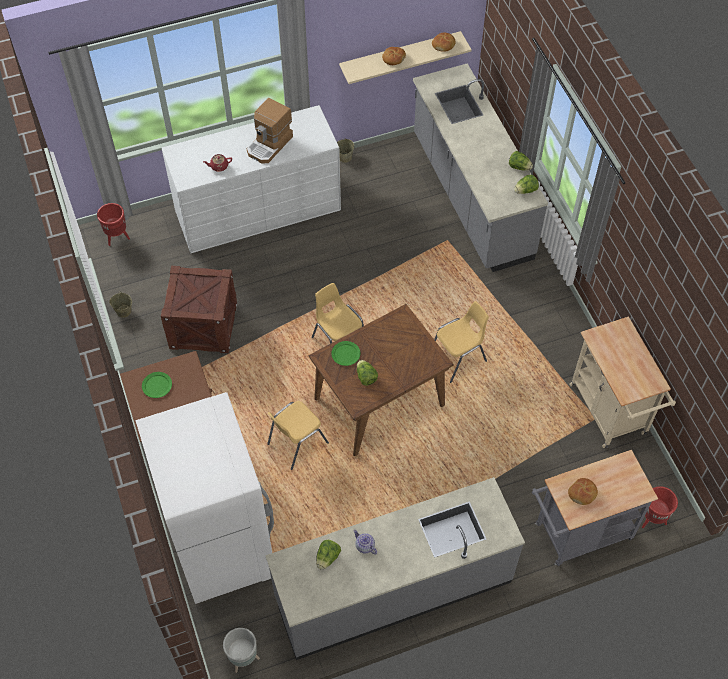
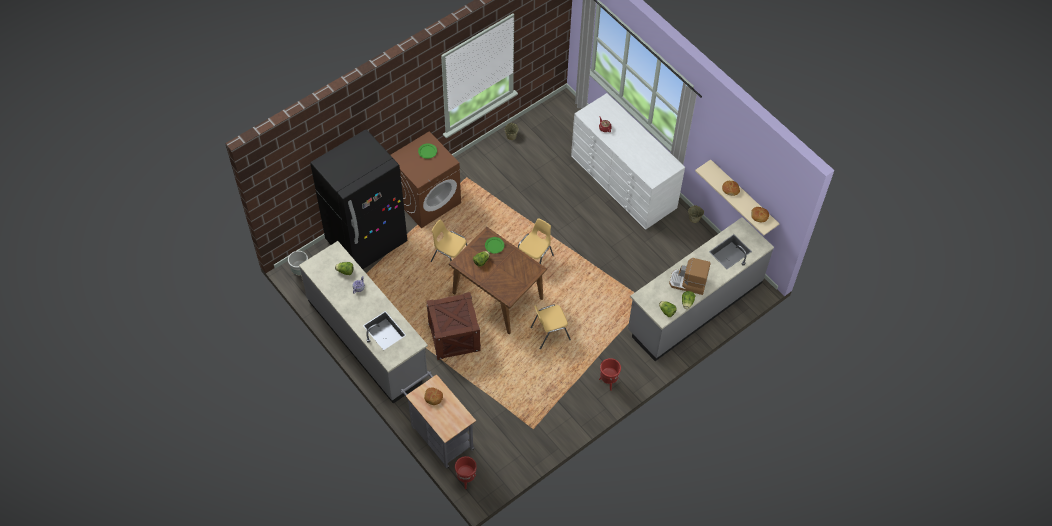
camera: 70 degrees right, 0 degrees up
(117, 238) = (566, 113): red planter -> red planter (608, 382)
(203, 326) = (517, 181): crate -> crate (454, 337)
(222, 547) = (367, 241): white fridge -> black fridge
(270, 145) = (635, 150): coffee machine -> coffee machine (688, 283)
(458, 358) = (549, 333): yellow chair -> yellow chair turned 120 degrees clockwise
(610, 414) = (540, 437): beige cart -> none

